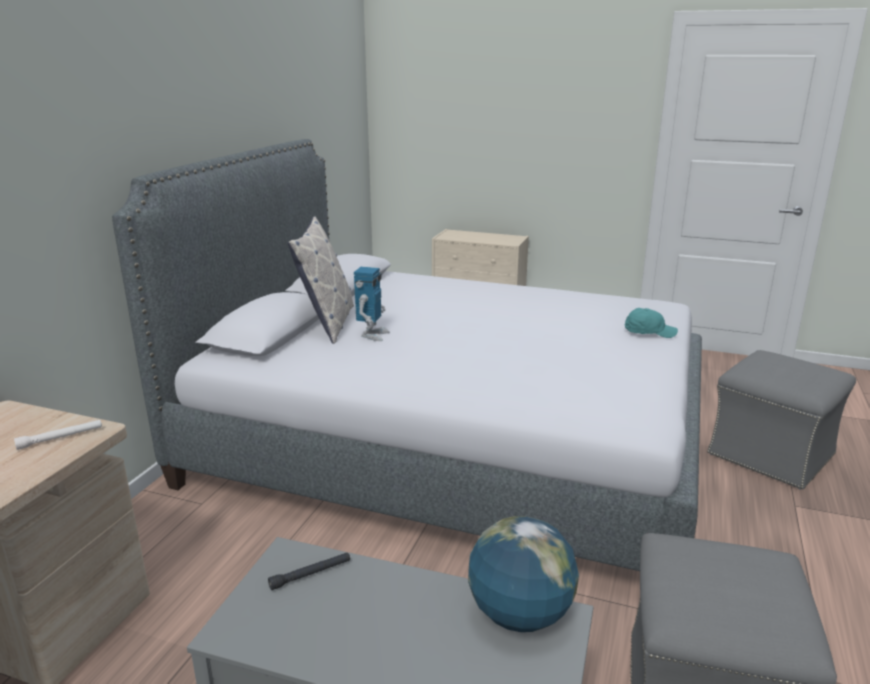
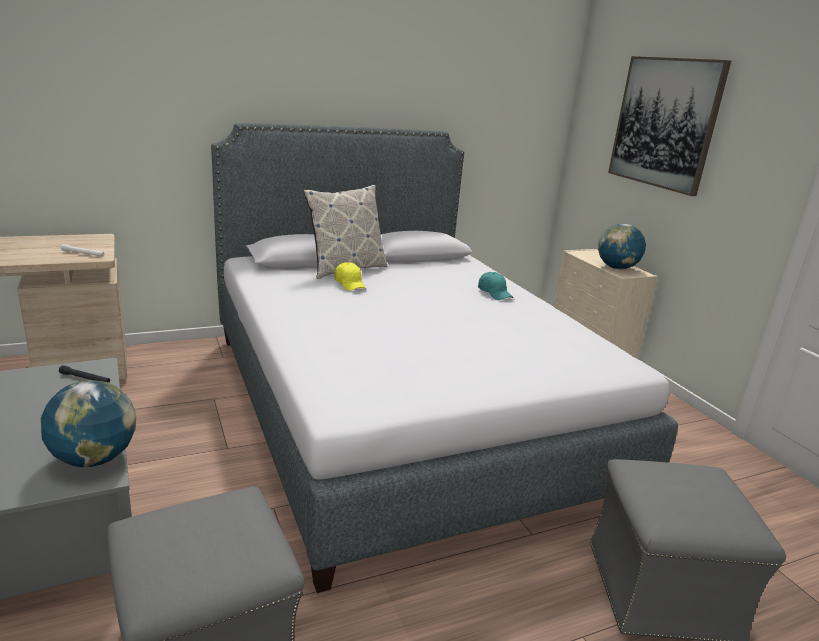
camera: 45 degrees right, 0 degrees up
(372, 335) = (350, 284): toy robot -> yellow cap
(495, 239) = (616, 268): none -> globe
(498, 95) = (664, 123): none -> picture
(649, 332) = (543, 372): turquoise cap -> turquoise cap (494, 293)

